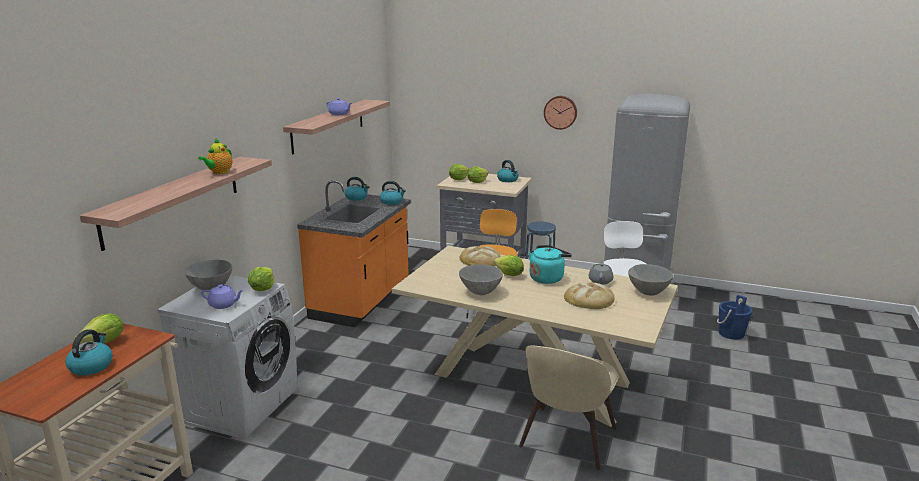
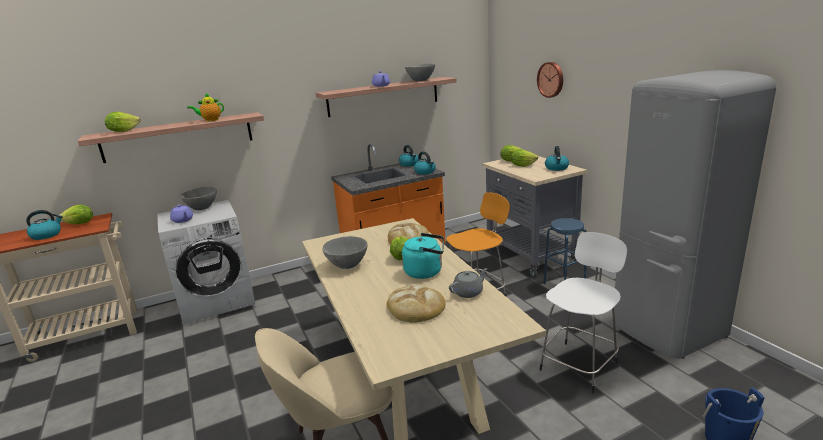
camera: 45 degrees right, 0 degrees up
(262, 288) = (220, 216): lettuce -> lettuce (123, 131)
(560, 112) = (618, 94): wall clock -> wall clock (551, 79)
(648, 292) = (491, 324): grey bowl -> grey bowl (421, 80)

